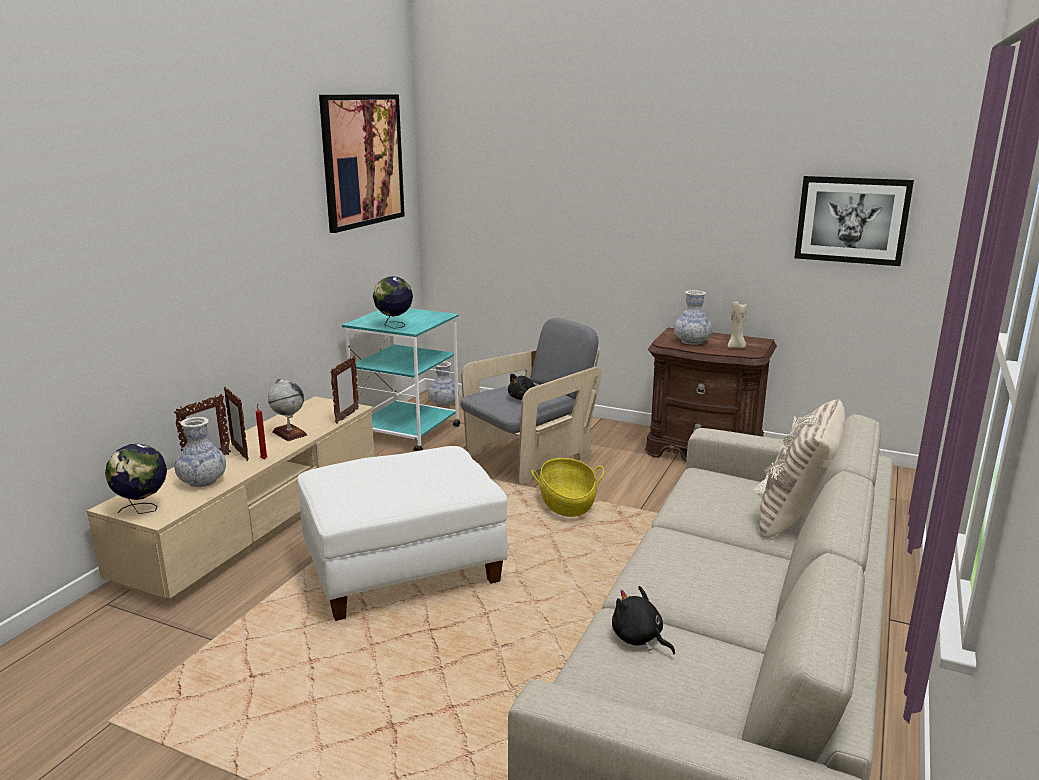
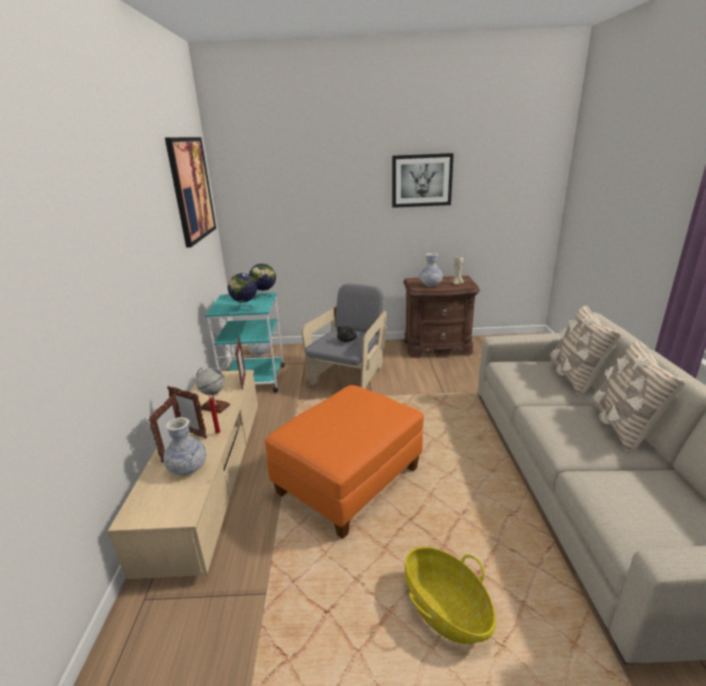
camera: 25 degrees left, 5 degrees up
(143, 510) = (162, 512): globe -> globe (265, 297)
(403, 569) = (348, 481): white ottoman -> orange ottoman
(567, 503) = (400, 401): basket -> basket (446, 609)
(639, 639) = (611, 487): black plush toy -> none
(770, 588) = (621, 427): none -> beige pillow
(852, 220) = (507, 200): picture -> picture (421, 180)

